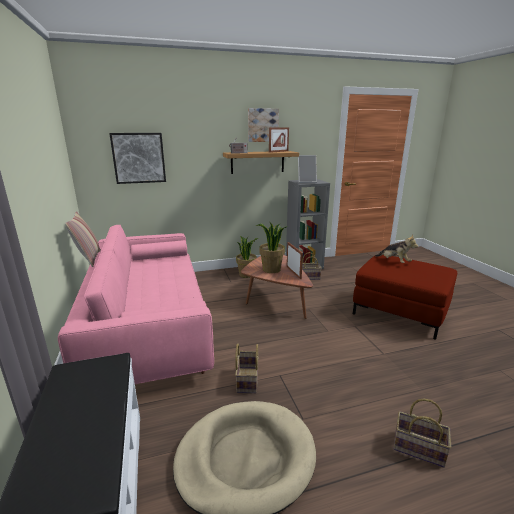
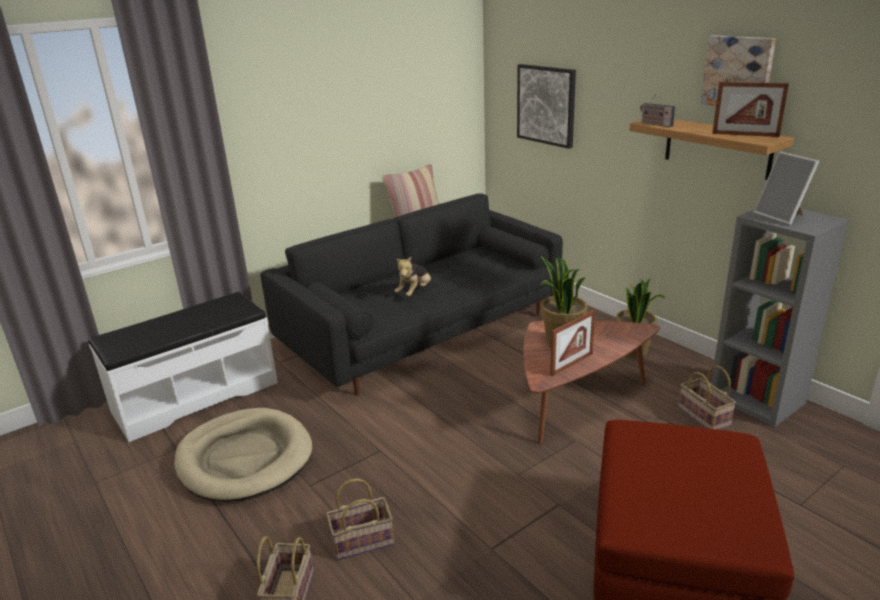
camera: 70 degrees right, 5 degrees up
(149, 326) = (422, 330): pink sofa -> black sofa
(247, 379) = (359, 427): basket -> basket (363, 540)
(394, 262) = (713, 459): plush toy -> plush toy (415, 292)

